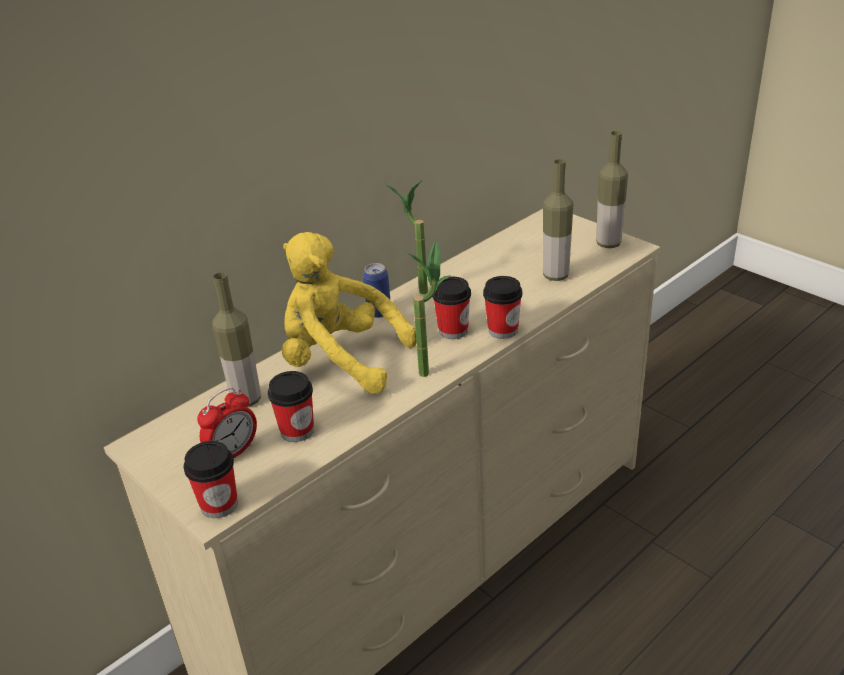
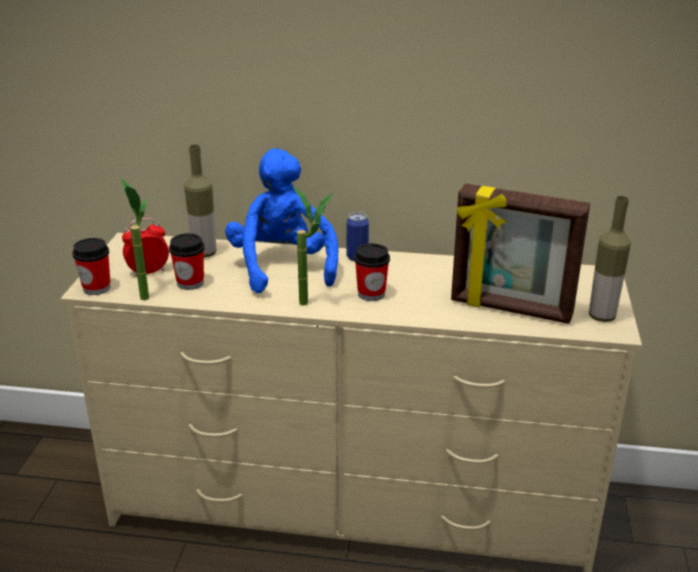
camera: 50 degrees right, 5 degrees down
(233, 452) = (148, 272): alarm clock -> alarm clock turned 150 degrees clockwise
(340, 360) = (282, 267): yellow plush toy -> blue plush toy
(414, 290) = (403, 259): potted plant -> potted plant (144, 293)
(503, 330) = (398, 314): cup -> none
(555, 276) = (510, 309): bottle -> picture frame

